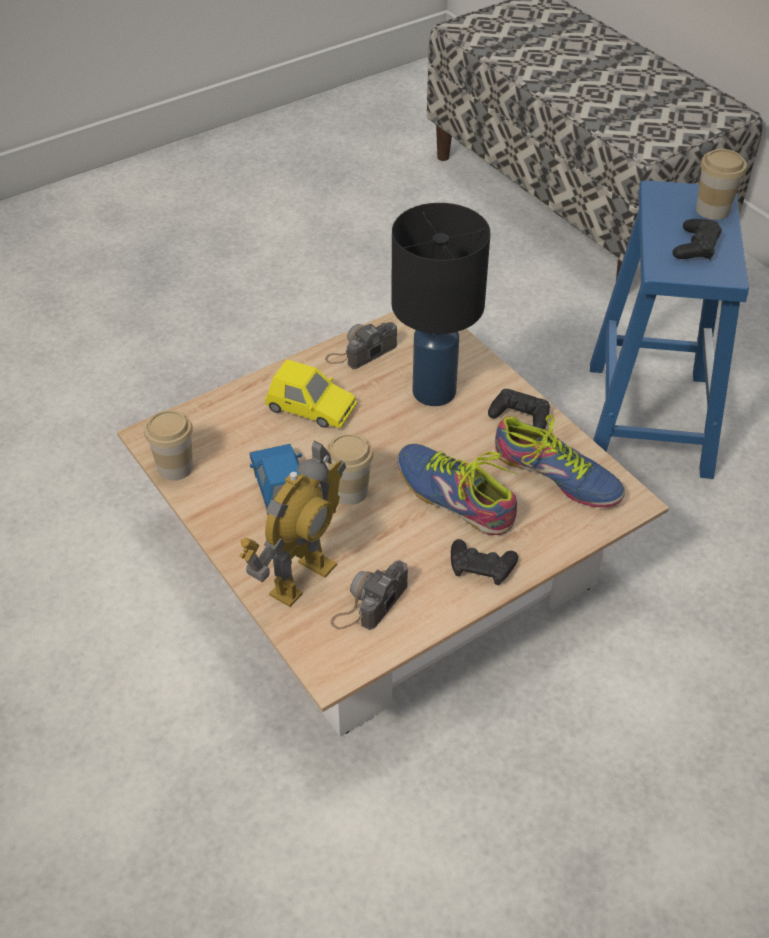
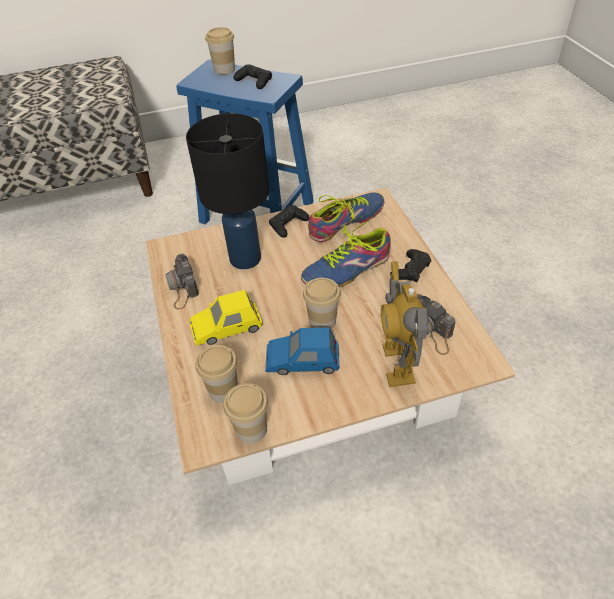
camera: 70 degrees left, 0 degrees up
(220, 431) = (223, 390): none -> cup
(301, 578) = (397, 364): toy robot -> toy robot turned 150 degrees counterclockwise
(311, 408) = (226, 327): yellow toy car -> yellow toy car turned 150 degrees counterclockwise

